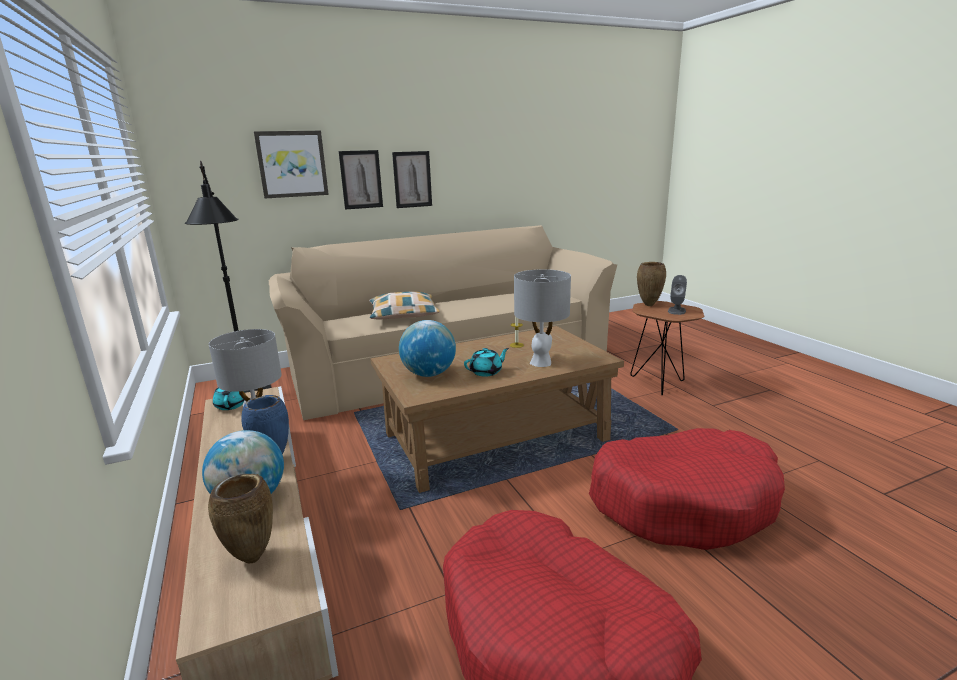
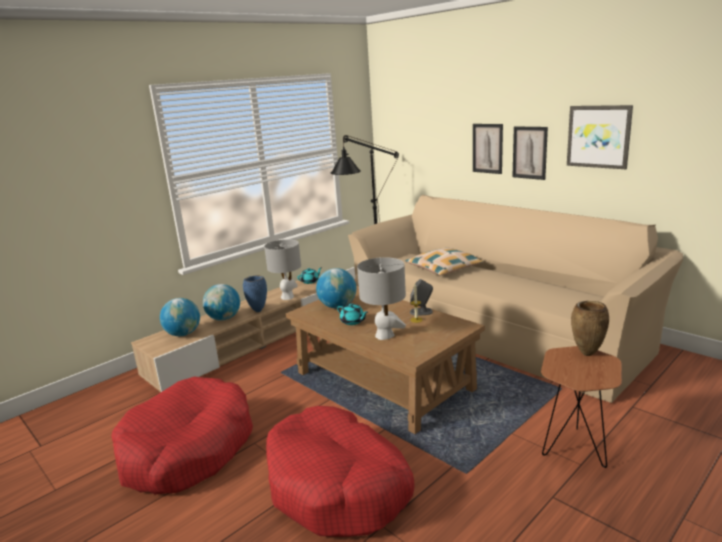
camera: 70 degrees right, 0 degrees up
(252, 557) = (183, 334): brown vase -> globe
(292, 164) = (442, 132): picture -> picture (598, 136)
(676, 311) = (583, 372): grey speaker -> grey speaker (421, 312)

